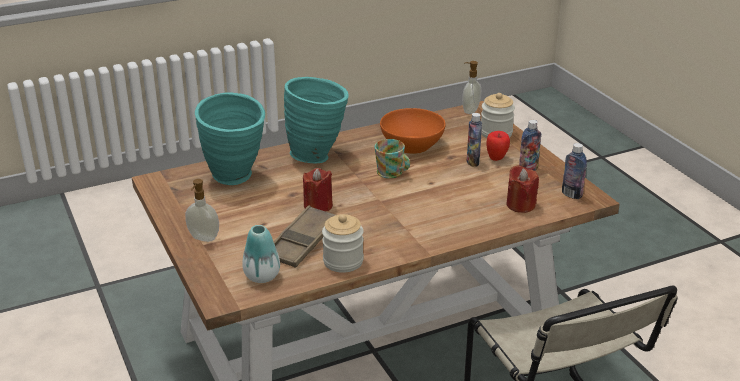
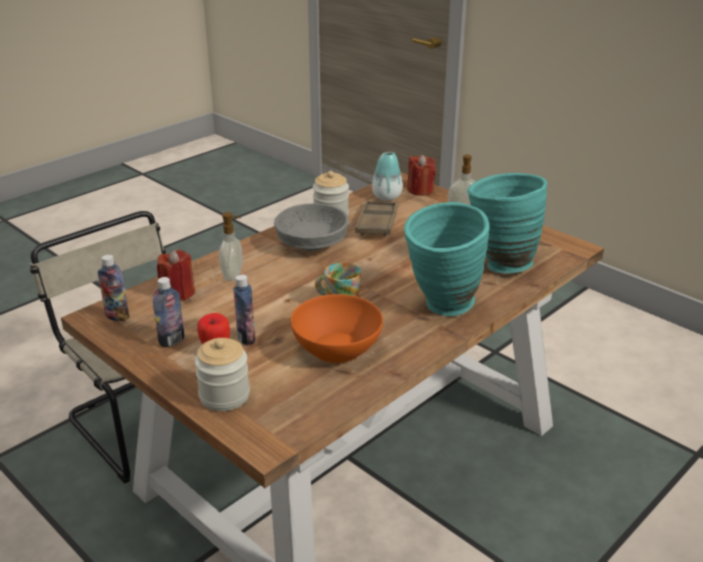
camera: 160 degrees right, 0 degrees up
(318, 206) = (390, 254): red candle -> red candle (420, 190)
(383, 230) = (311, 244): none -> grey bowl
(470, 110) = (278, 439): soap dispenser -> soap dispenser (233, 276)

